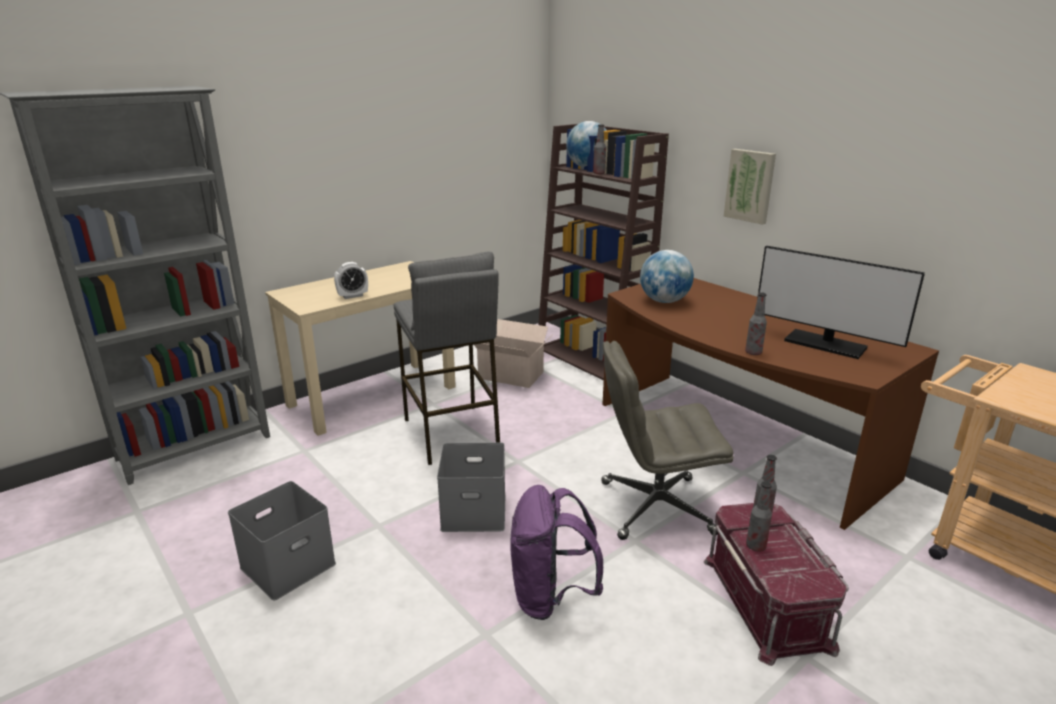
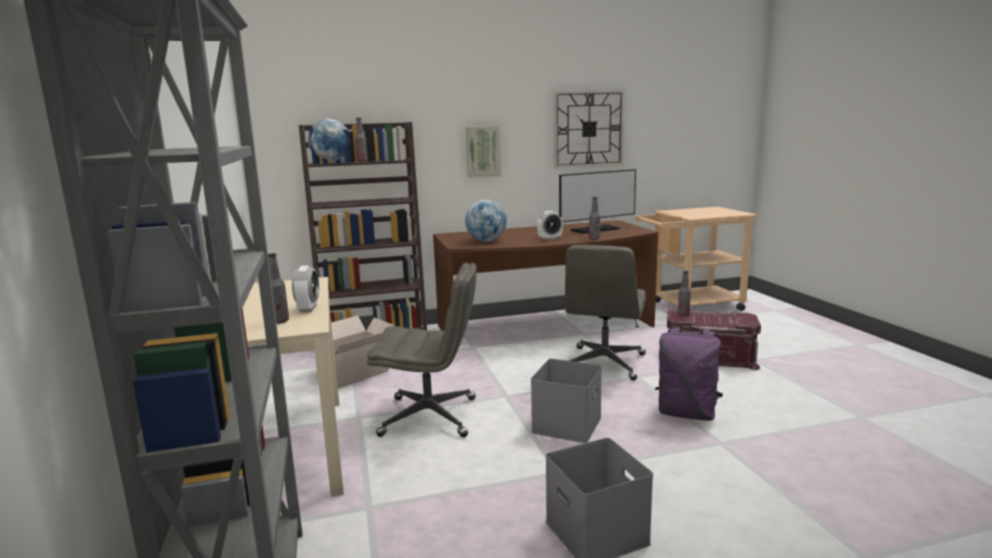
camera: 65 degrees left, 10 degrees down
(451, 434) = (430, 416): grey stool -> grey office chair
(720, 328) = (550, 239): none -> alarm clock
(755, 546) = (708, 322): bottle -> bottle (279, 321)
(919, 182) = (588, 129): none -> wall clock

